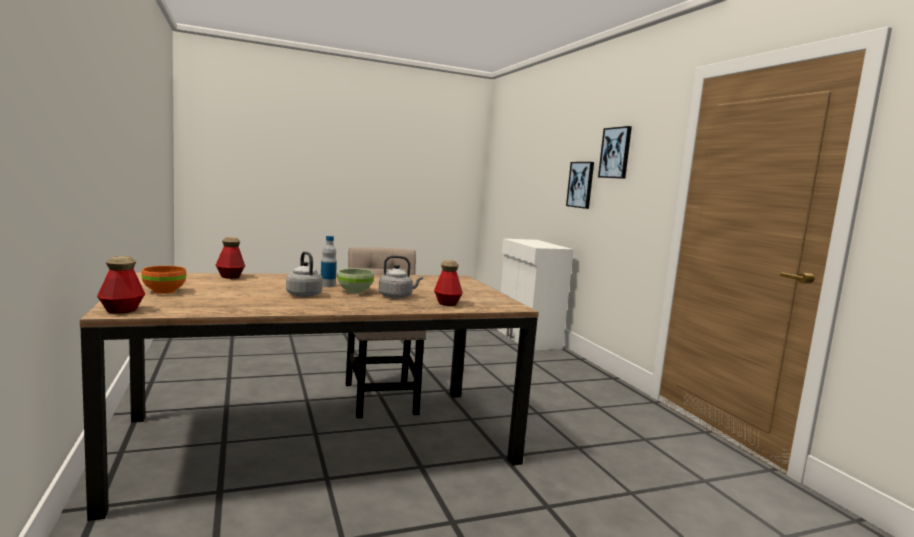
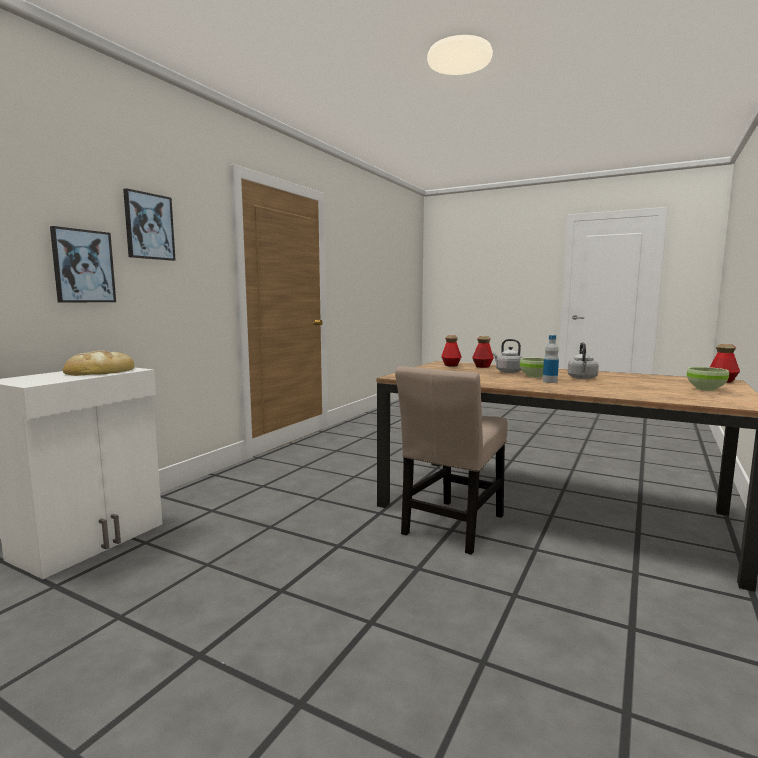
camera: 130 degrees left, 0 degrees up
(165, 291) = (705, 389): orange bowl -> green bowl
(230, 276) = (646, 396): bottle -> bottle (451, 365)
(544, 245) = (99, 370): none -> bread

